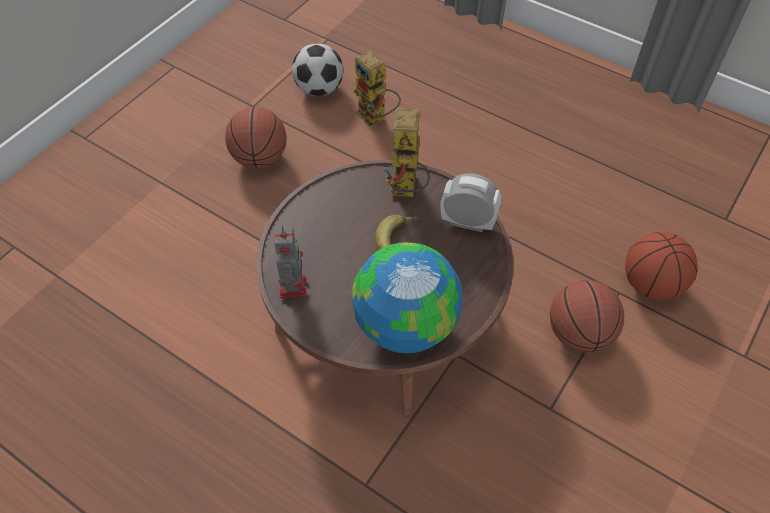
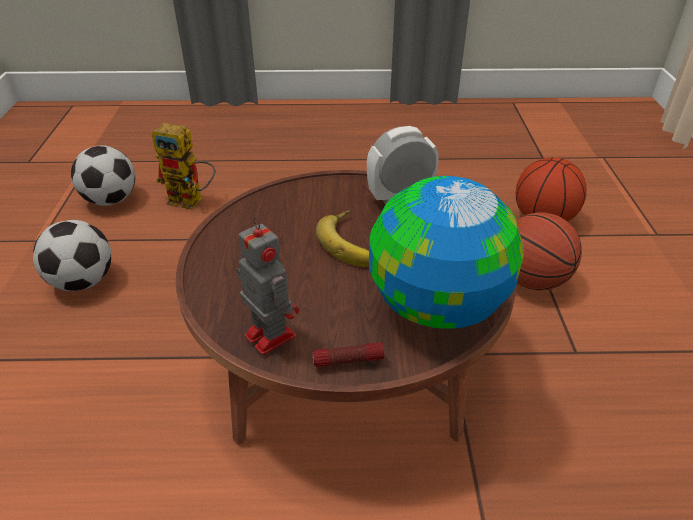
camera: 35 degrees left, 15 degrees down
(260, 158) = (83, 282): basketball -> football
(321, 329) = (348, 360): none -> flashlight
(406, 190) = (313, 197): toy robot -> none

